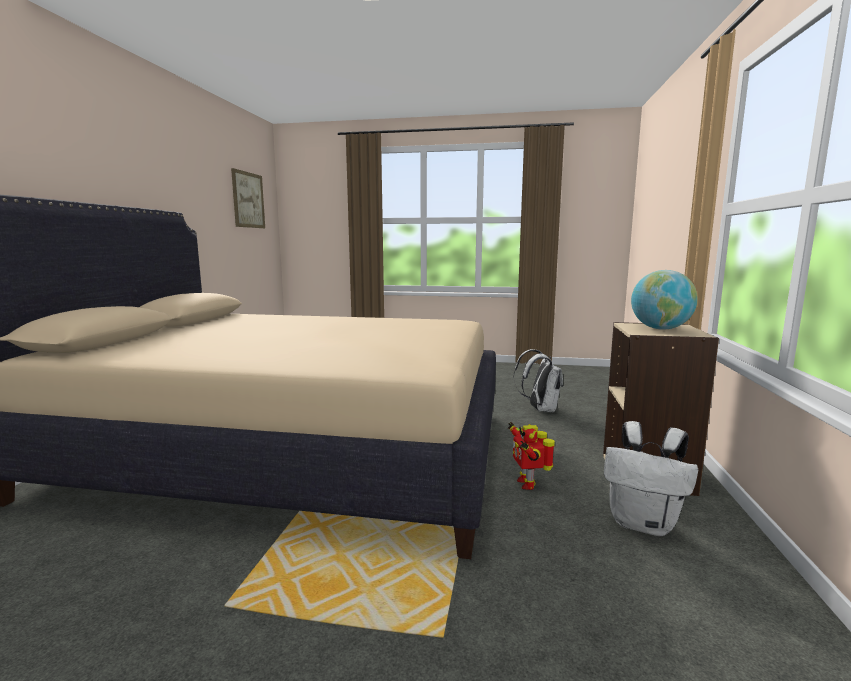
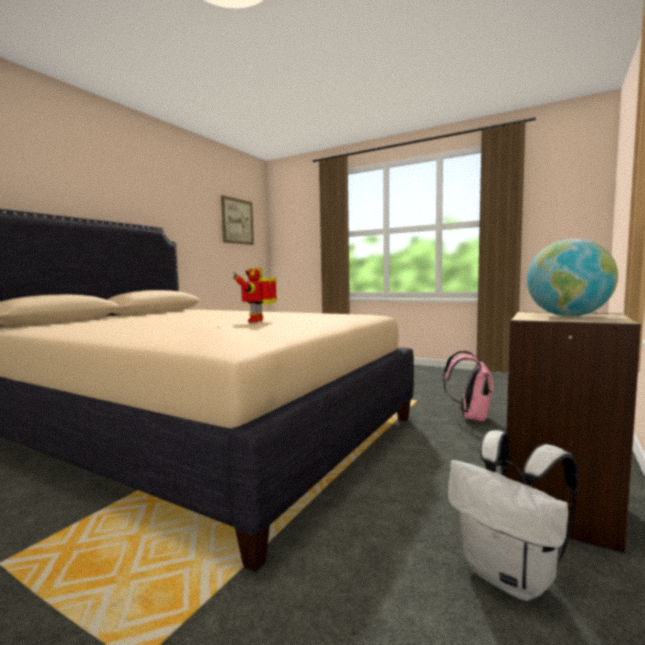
camera: 20 degrees right, 5 degrees down
(527, 483) = (393, 495): toy robot -> toy robot (257, 321)
(540, 409) = (470, 417): white backpack -> pink backpack

